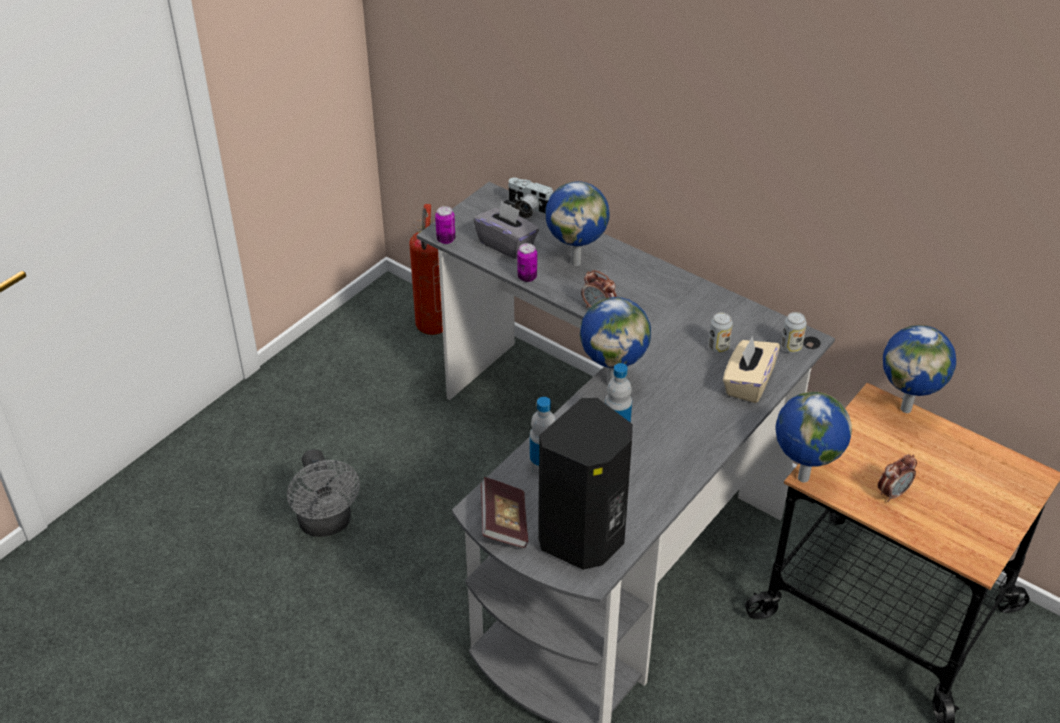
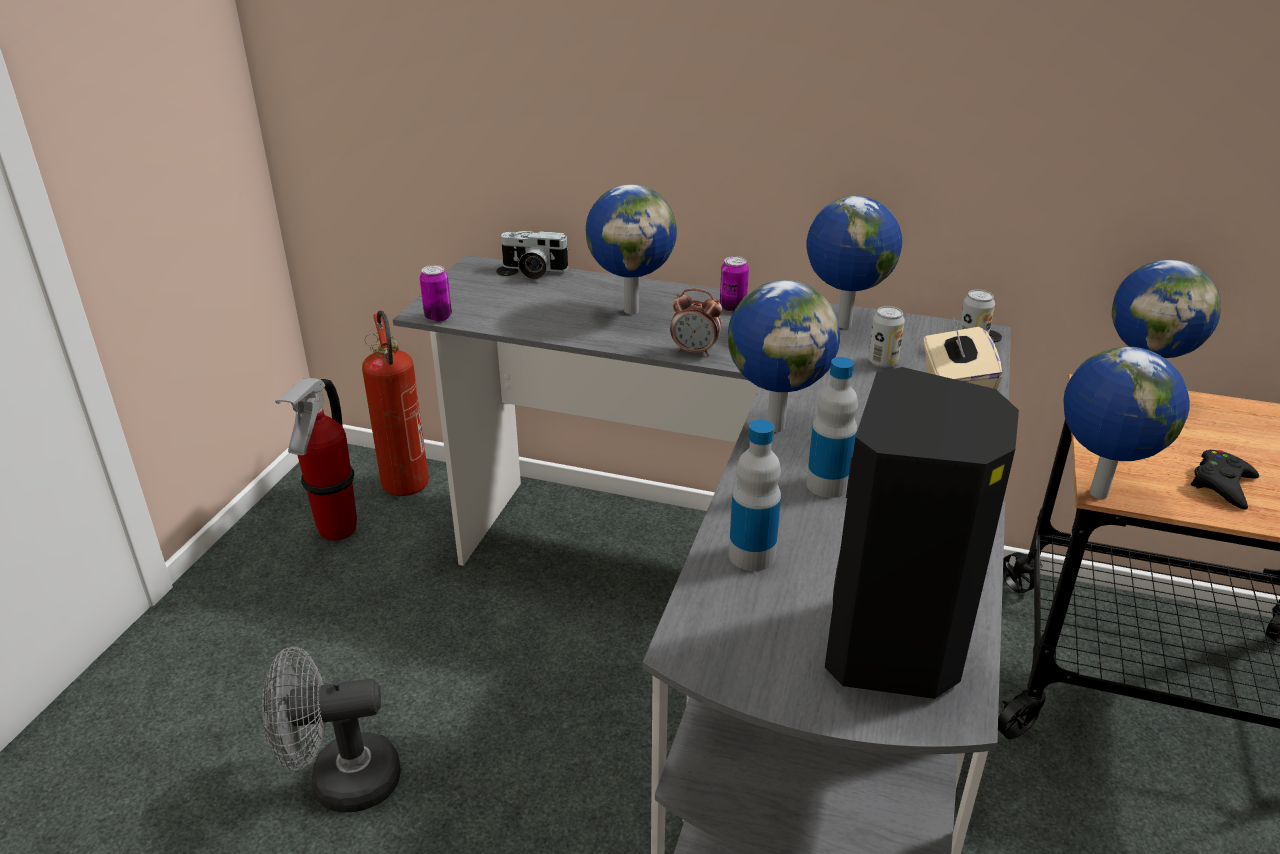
camera: 20 degrees left, 10 degrees down
(327, 524) = (341, 781): grey fan -> grey fan turned 120 degrees clockwise
(375, 351) = (337, 531): none -> fire extinguisher
(504, 523) = (747, 659): book -> none
(507, 244) = (526, 308): grey tissue box -> none
(527, 277) = (575, 336): can -> can (732, 307)
(713, 309) = (842, 325): none -> globe
(892, 493) = (1222, 484): alarm clock -> black game controller

